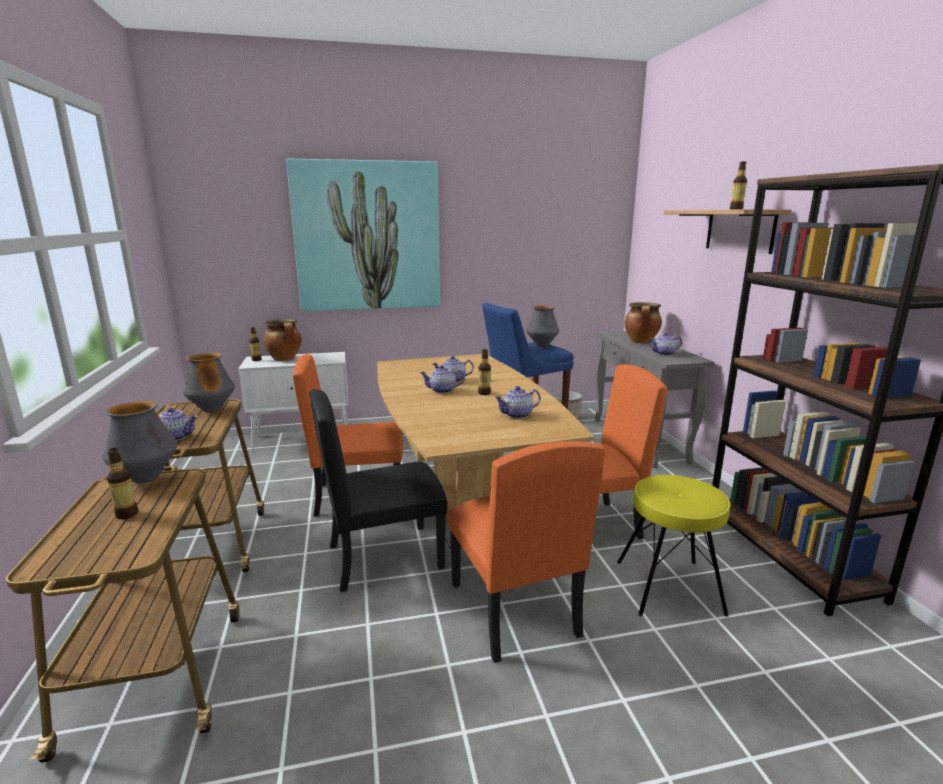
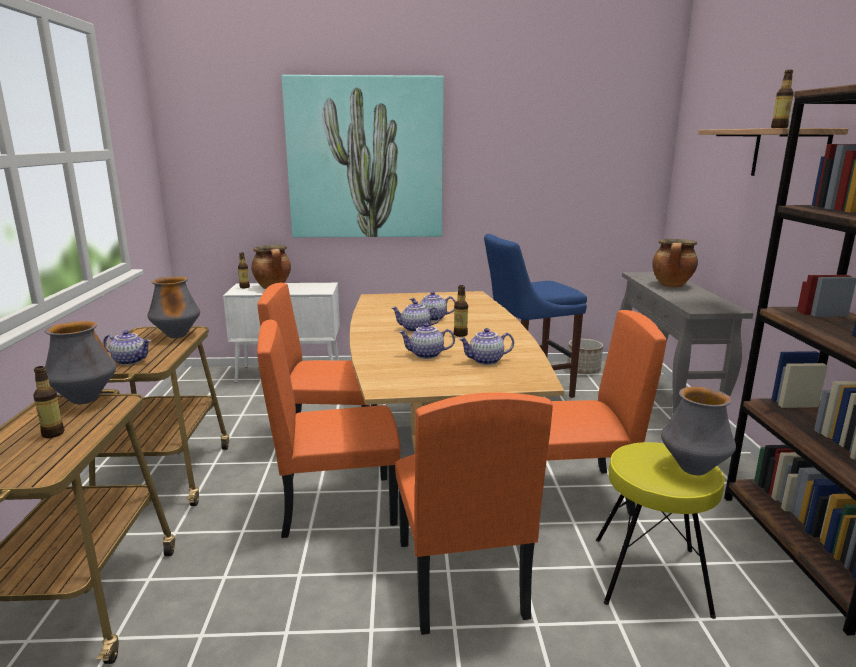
camera: 10 degrees right, 0 degrees up
(385, 556) = (338, 505): black chair -> orange chair
(541, 345) = (552, 285): vase -> vase (693, 469)
(664, 354) = (693, 300): teapot -> teapot (426, 355)

